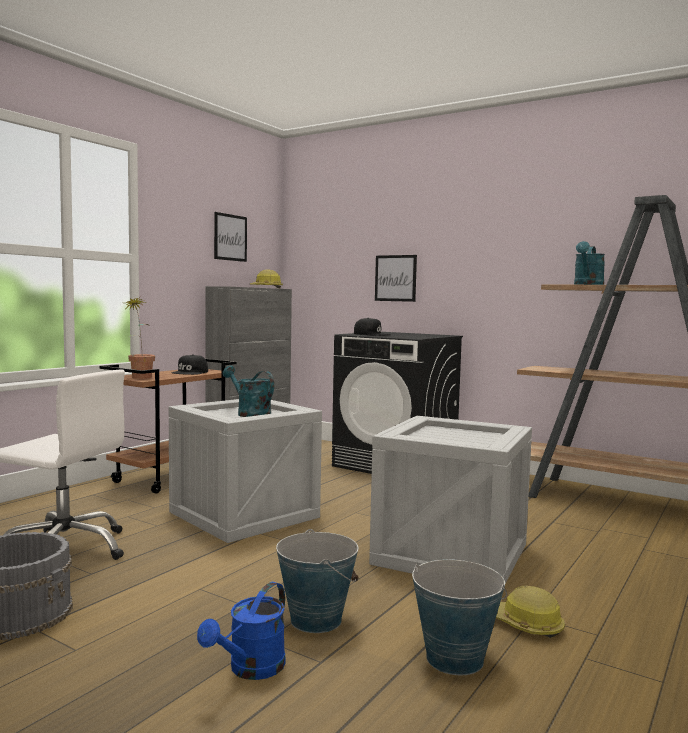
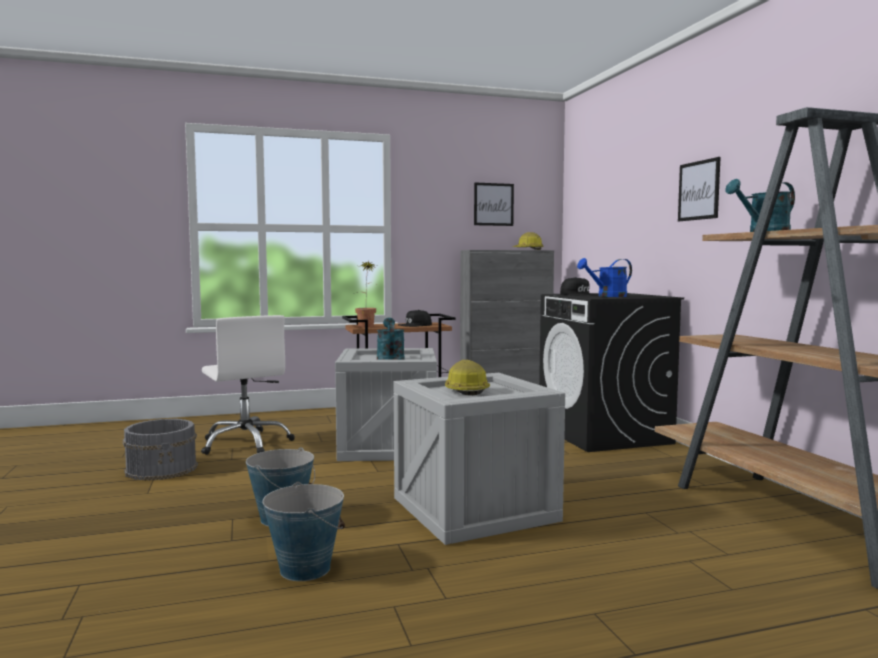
camera: 40 degrees right, 0 degrees up
(251, 670) = (192, 530): blue watering can -> blue watering can (607, 296)
(395, 278) = (635, 234): picture -> picture (699, 190)
(527, 625) = (406, 571): hard hat -> hard hat (465, 390)

